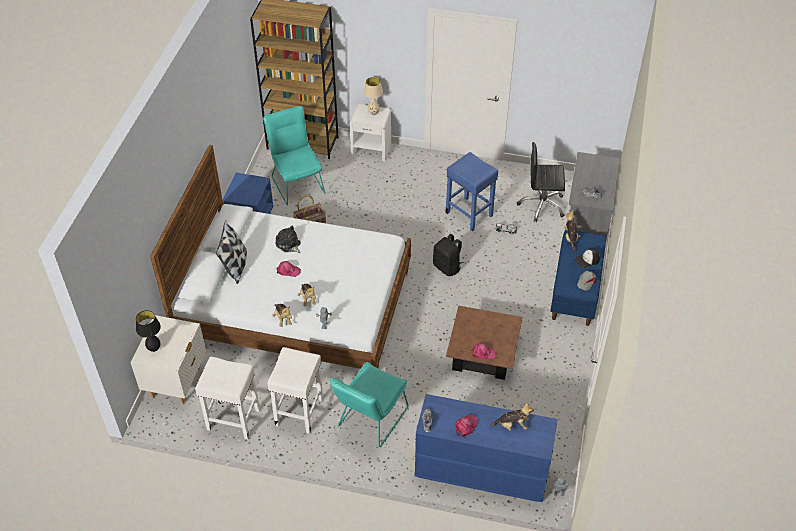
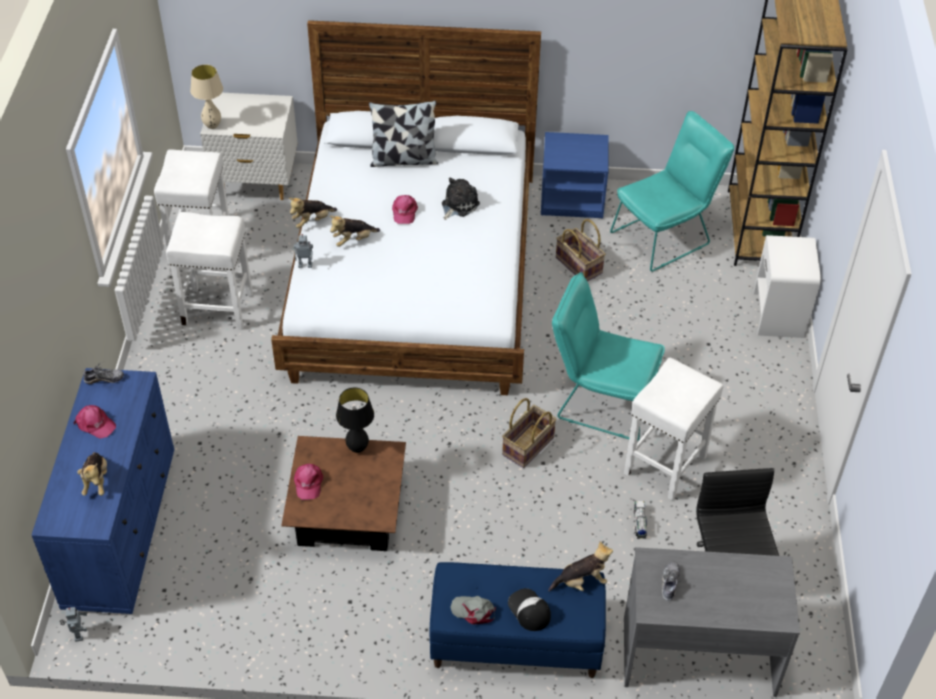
camera: 80 degrees right, 0 degrees up
(154, 349) = (235, 107): black table lamp -> black table lamp (357, 448)
(370, 420) = (207, 386): turquoise chair -> turquoise chair (600, 401)
(373, 113) = (797, 260): beige table lamp -> beige table lamp (212, 126)
(447, 267) = (528, 447): black backpack -> basket
(469, 214) = (664, 466): blue stool -> white stool

